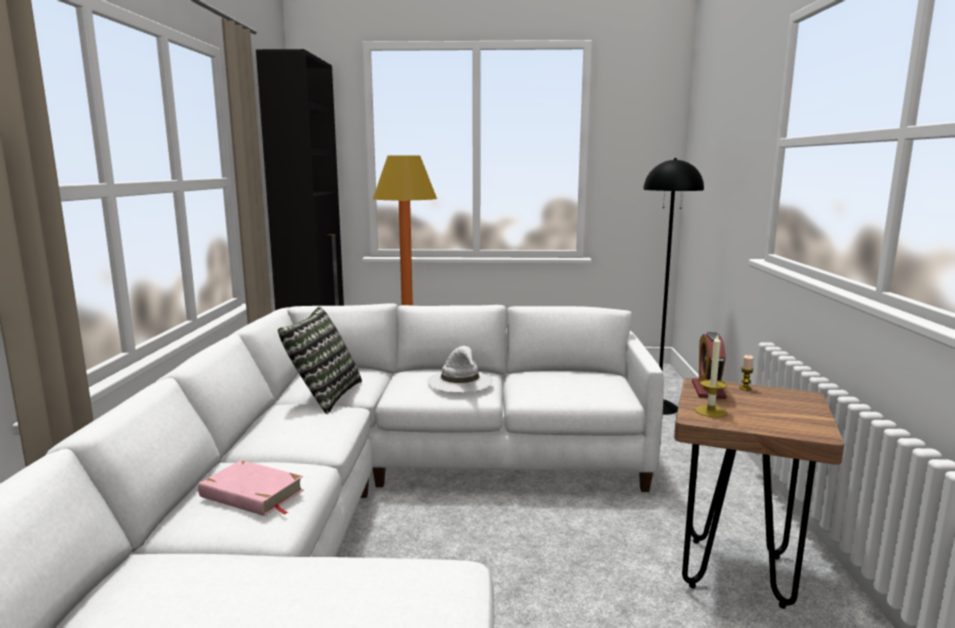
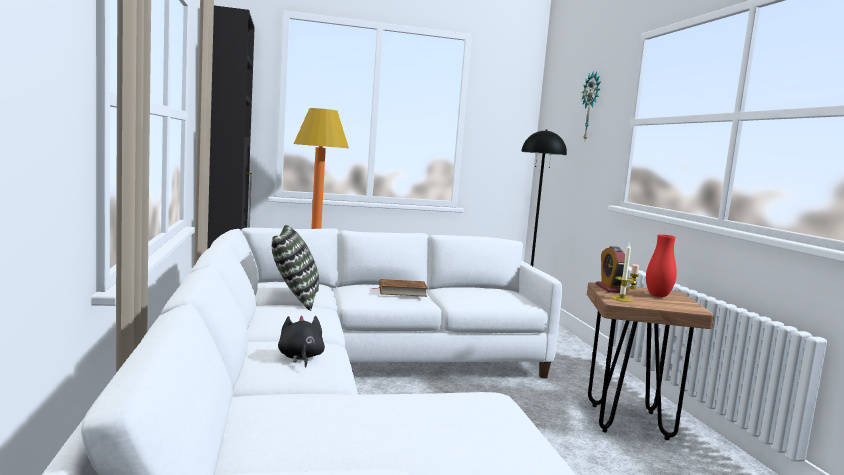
camera: 15 degrees left, 5 degrees down
(252, 494) = (300, 357): pink book -> black plush toy
(460, 381) = (402, 291): white hat -> brown book
(737, 122) = (591, 106): none -> wall clock
(775, 403) = (658, 296): none -> red vase

